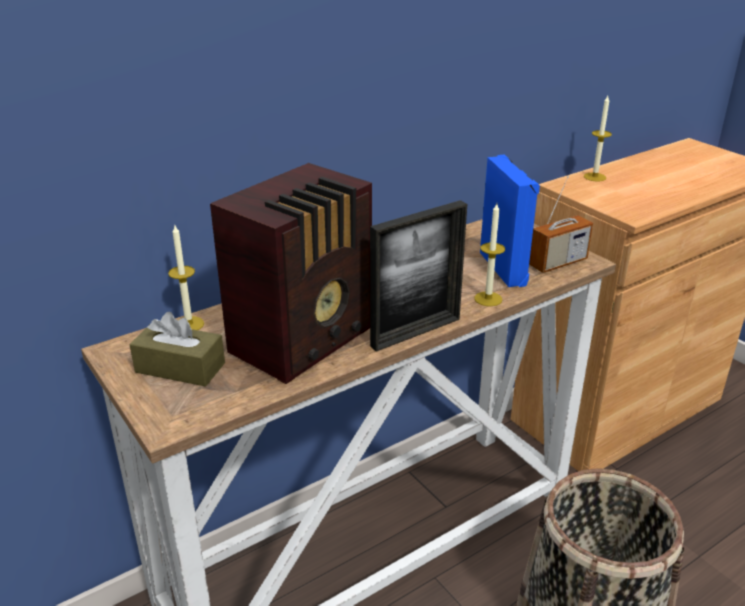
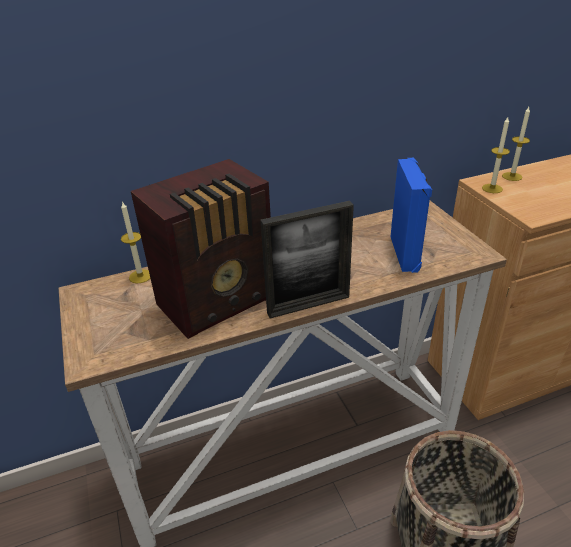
camera: 15 degrees right, 5 degrees up
(180, 368) = (118, 313): brown tissue box -> none
(488, 299) = (380, 280): candle -> candle (492, 188)
(558, 263) = (454, 253): radio -> none

